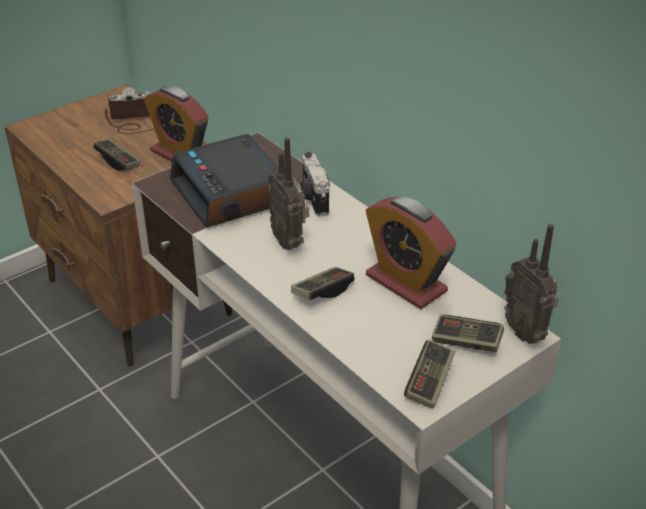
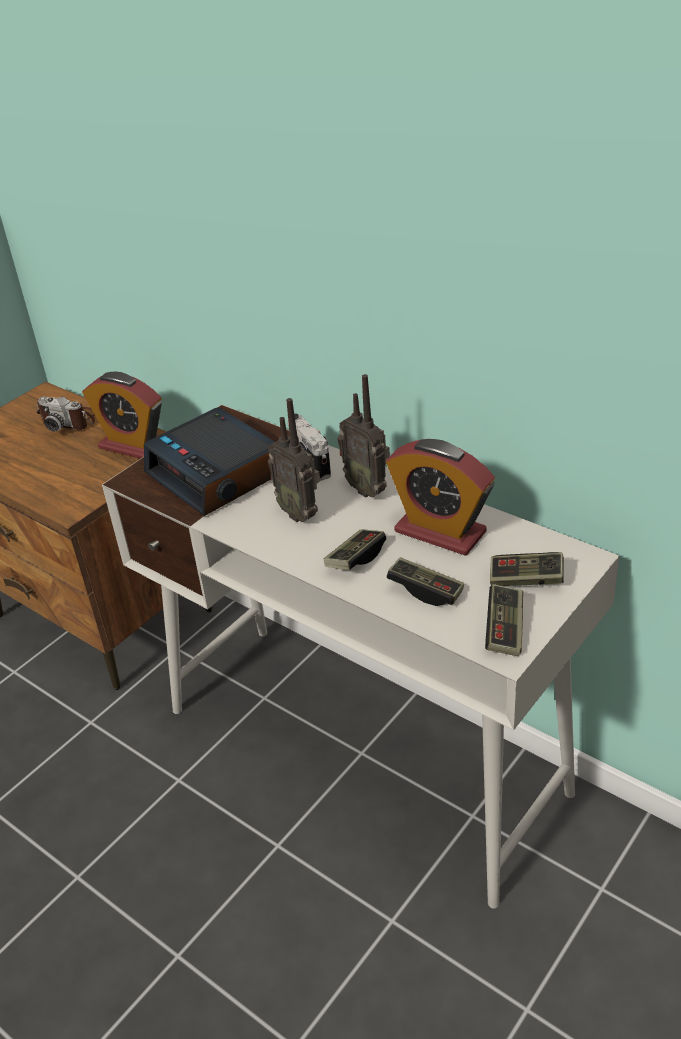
camera: 10 degrees left, 0 degrees up
(118, 161) = (66, 466): game controller -> game controller (425, 590)
(135, 122) = (70, 420): camera -> camera turned 135 degrees counterclockwise
(526, 332) = (582, 556): radio -> radio (368, 489)

